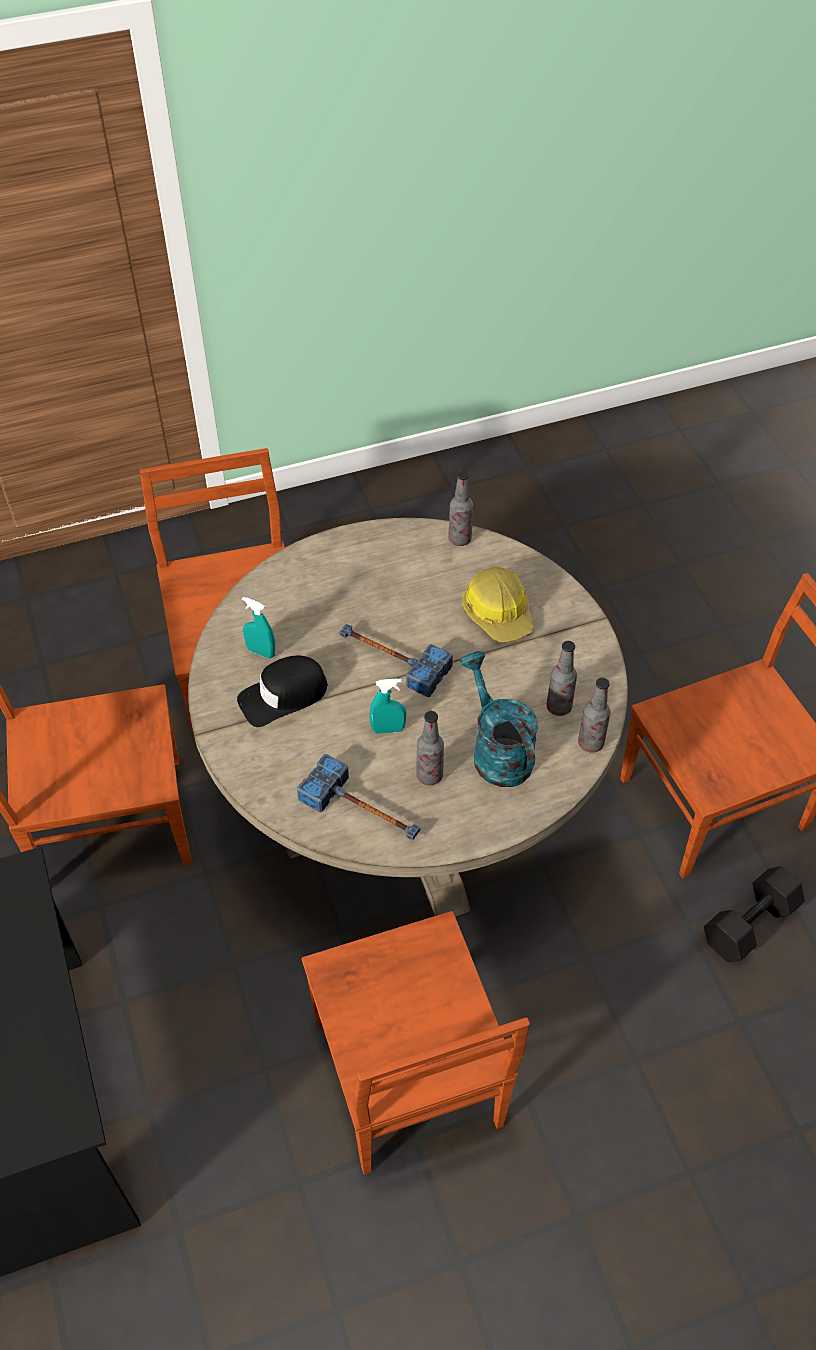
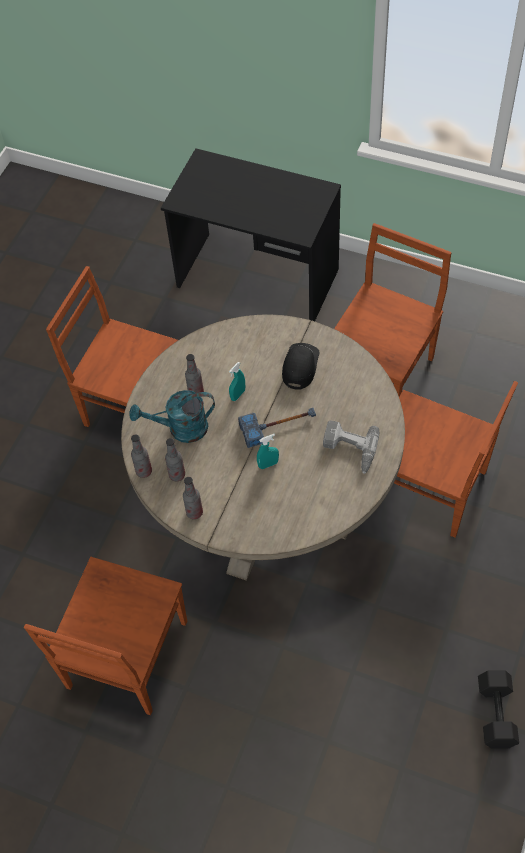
camera: 135 degrees right, 5 degrees up
(261, 652) = (337, 374): turquoise spray bottle -> turquoise spray bottle (268, 464)
(359, 576) = (349, 450): none -> power drill
(363, 810) = (204, 356): hammer -> none
(459, 539) = (332, 519): bottle -> bottle (194, 512)
(497, 751) = (181, 429): turquoise watering can -> turquoise watering can turned 150 degrees clockwise
(498, 613) = (261, 496): hard hat -> none
(750, 925) = (53, 604): black dumbbell -> black dumbbell (494, 713)

